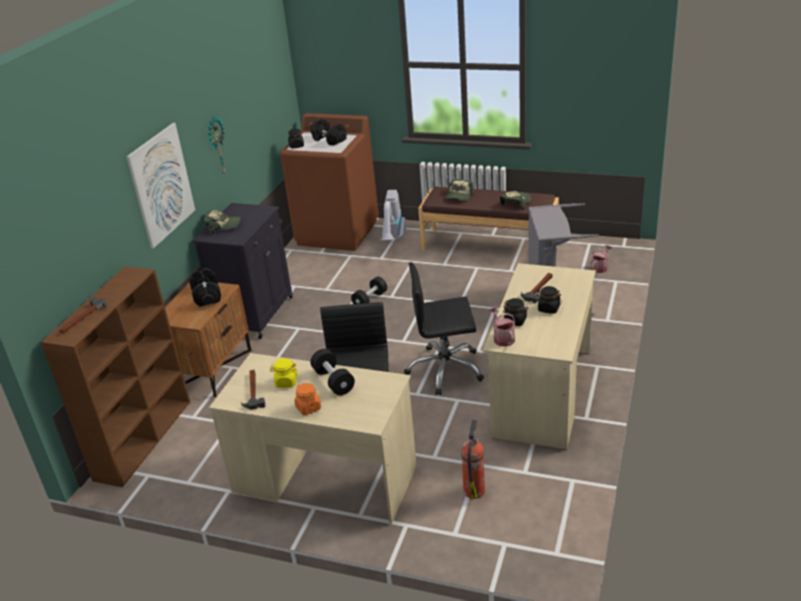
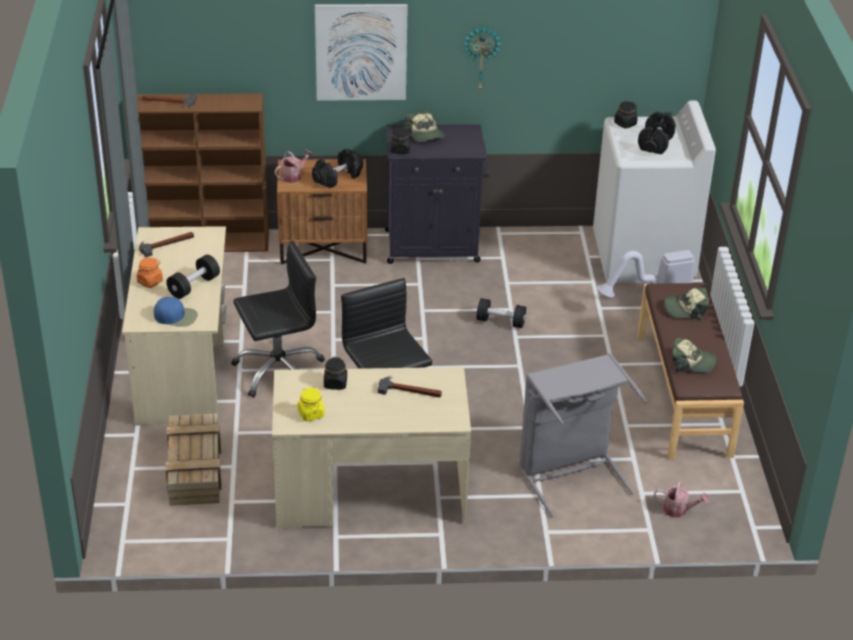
camera: 65 degrees right, 5 degrees up
(286, 382) = (184, 259): yellow jar -> yellow jar (311, 414)
(338, 232) = (643, 257): brown washing machine -> white washing machine
(375, 397) = (176, 316): none -> blue cap
(474, 490) = (195, 470): fire extinguisher -> crate
(502, 338) = (299, 379): watering can -> watering can (293, 176)
(548, 309) = (369, 404): black jar -> black jar (400, 150)

